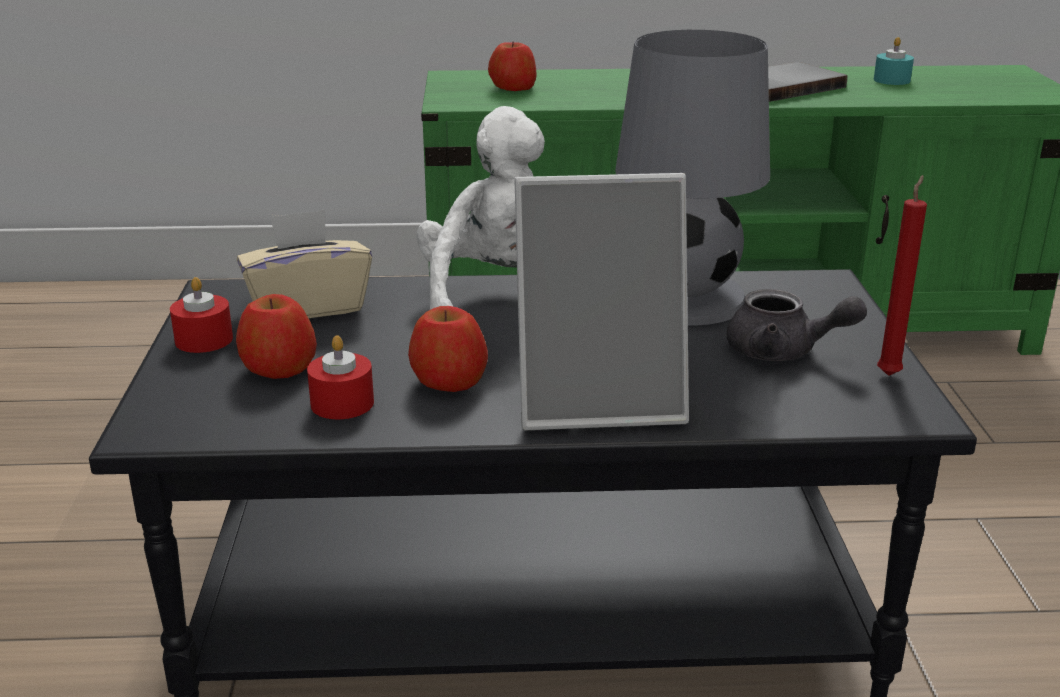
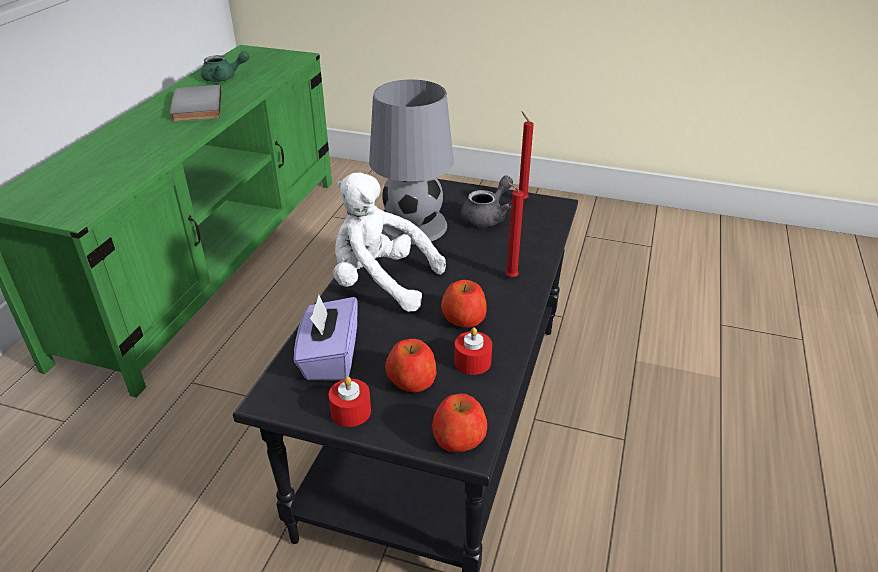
camera: 70 degrees left, 10 degrees up
(307, 307) = (330, 358): beige tissue box -> purple tissue box
(513, 88) = (72, 185): apple -> apple (458, 439)
(599, 400) = (509, 277): picture frame -> red candle
(891, 80) = (224, 78): turquoise candle -> green teapot

